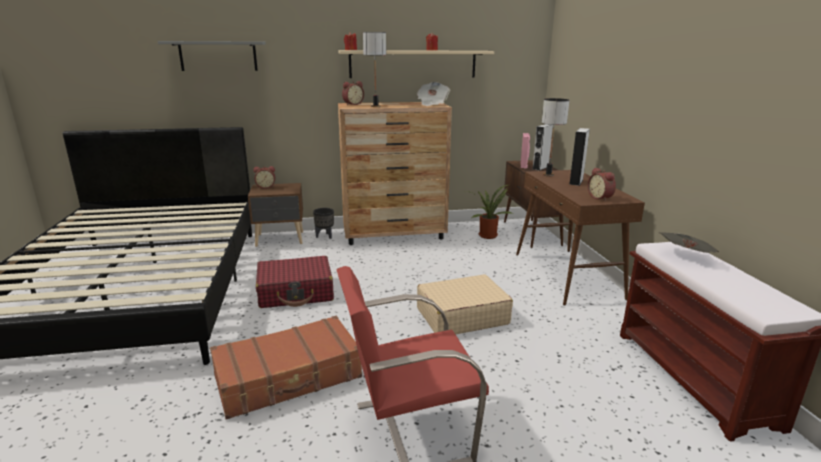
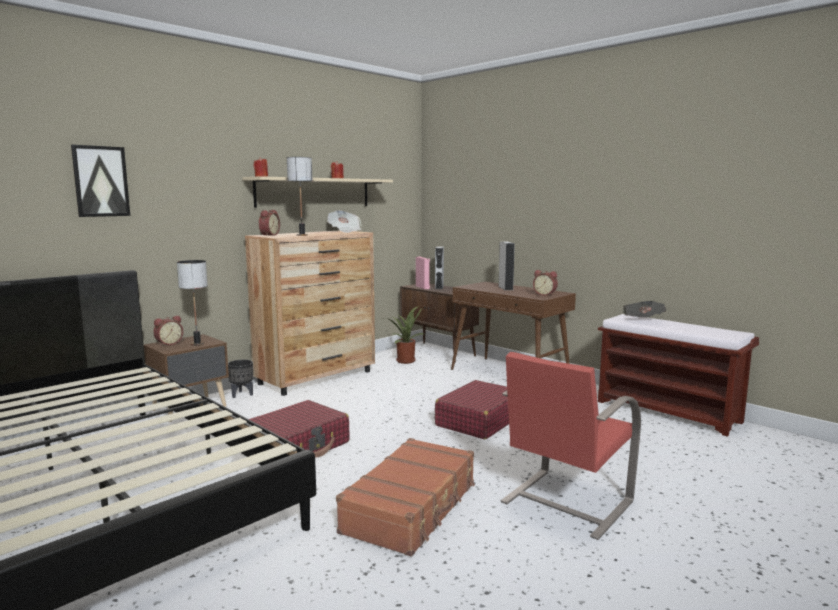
camera: 35 degrees left, 10 degrees down
(218, 56) = (101, 181): grey shelf -> picture
(461, 316) = (479, 421): beige suitcase -> red suitcase
(548, 175) = (476, 287): table lamp -> table lamp (197, 344)

